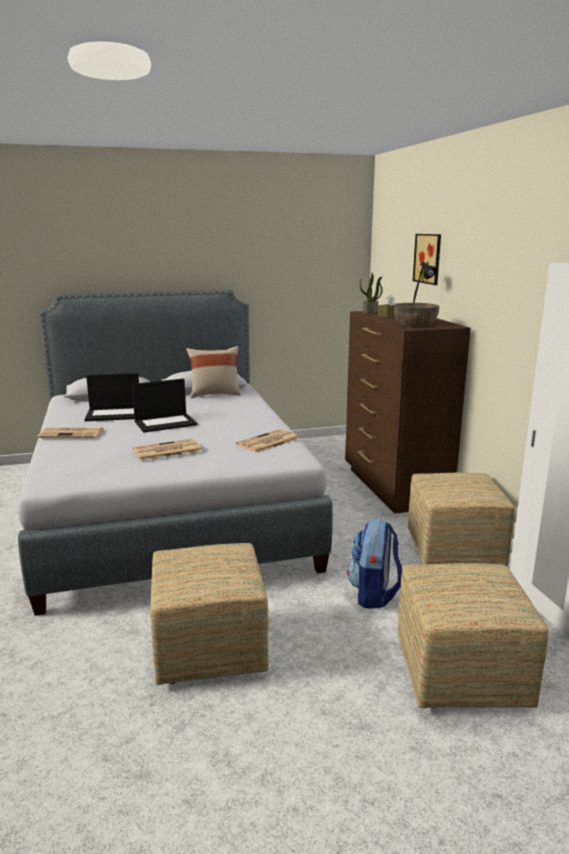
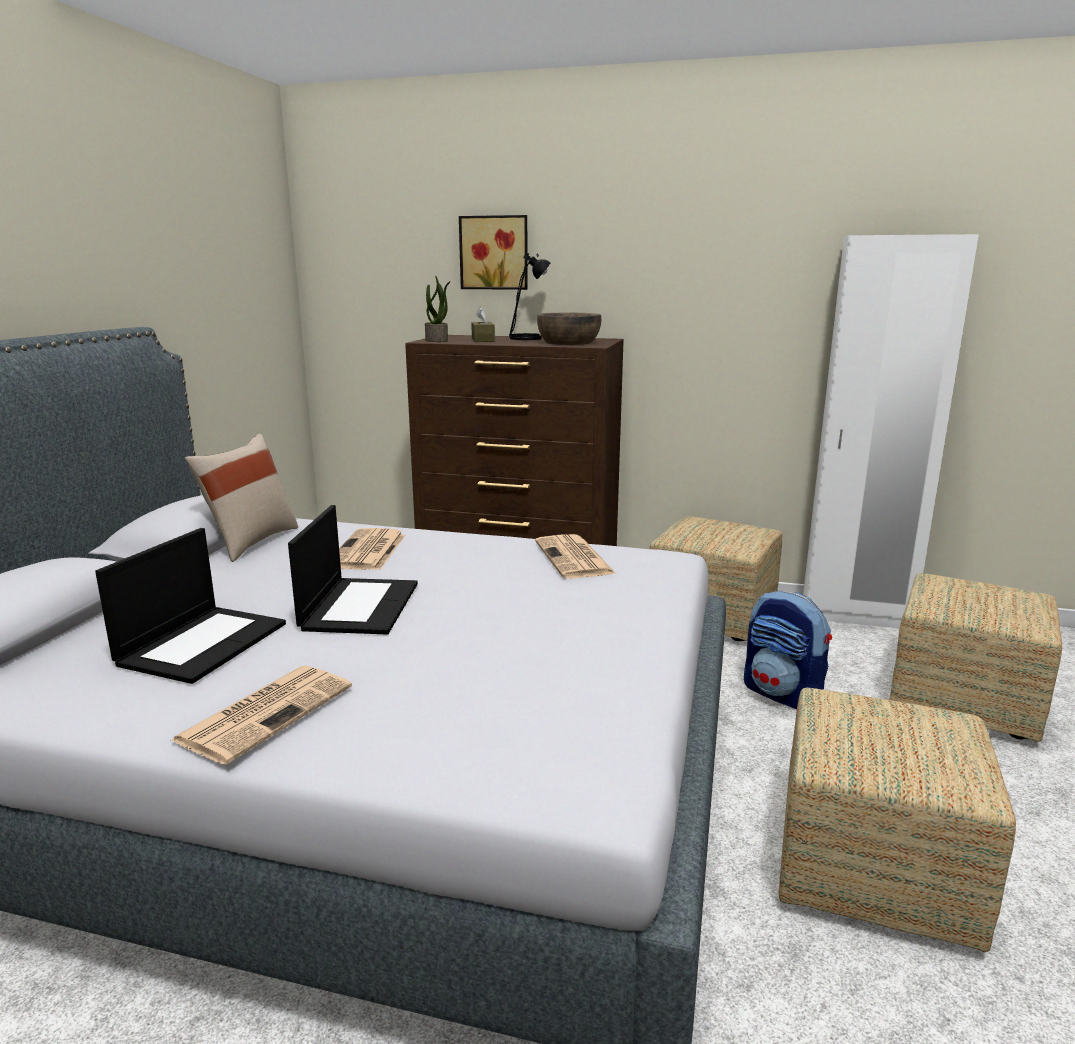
camera: 60 degrees left, 0 degrees up
(166, 451) = (538, 631): newspaper -> newspaper (368, 551)

